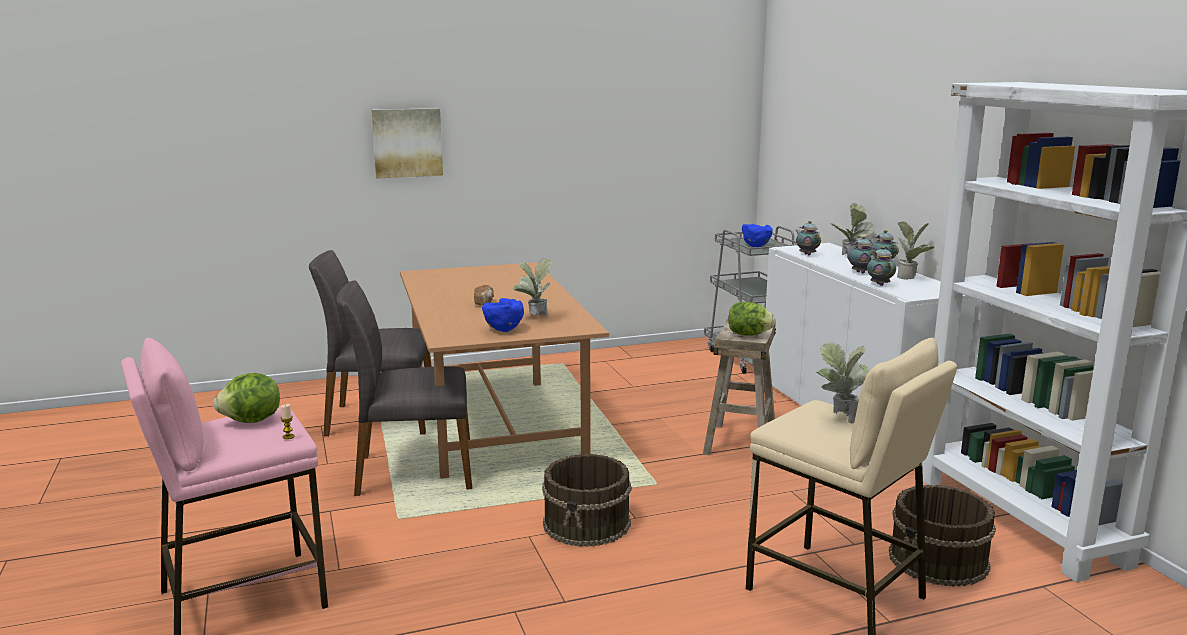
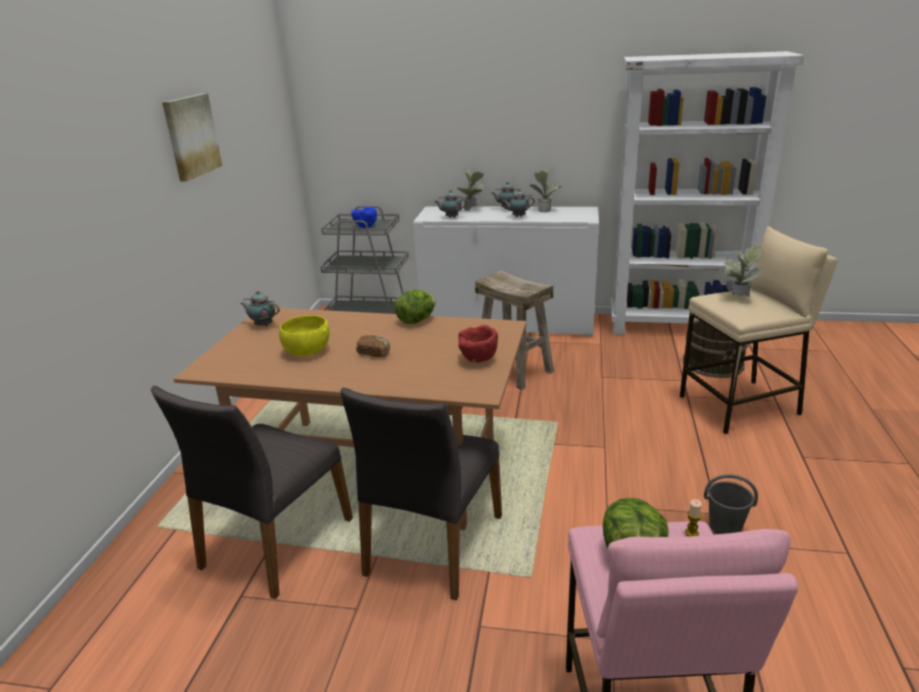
camera: 60 degrees left, 10 degrees up
(407, 142) = (83, 216): picture -> picture (191, 136)
(469, 287) = (307, 351): none -> yellow bowl
(503, 330) = (478, 360): blue bowl -> red bowl
(534, 318) = (455, 341): potted plant -> none
(542, 608) = (724, 527): none -> grey bucket
(587, 523) = (601, 470): brown bucket -> none
(748, 335) = (526, 285): lettuce -> lettuce (416, 320)
(879, 284) = (553, 219): teapot -> teapot (263, 325)

